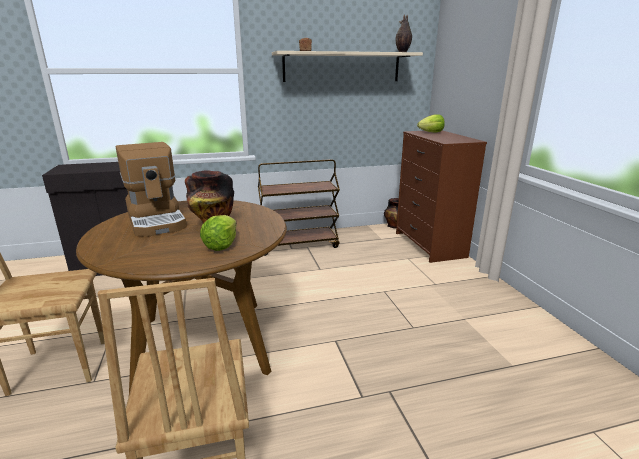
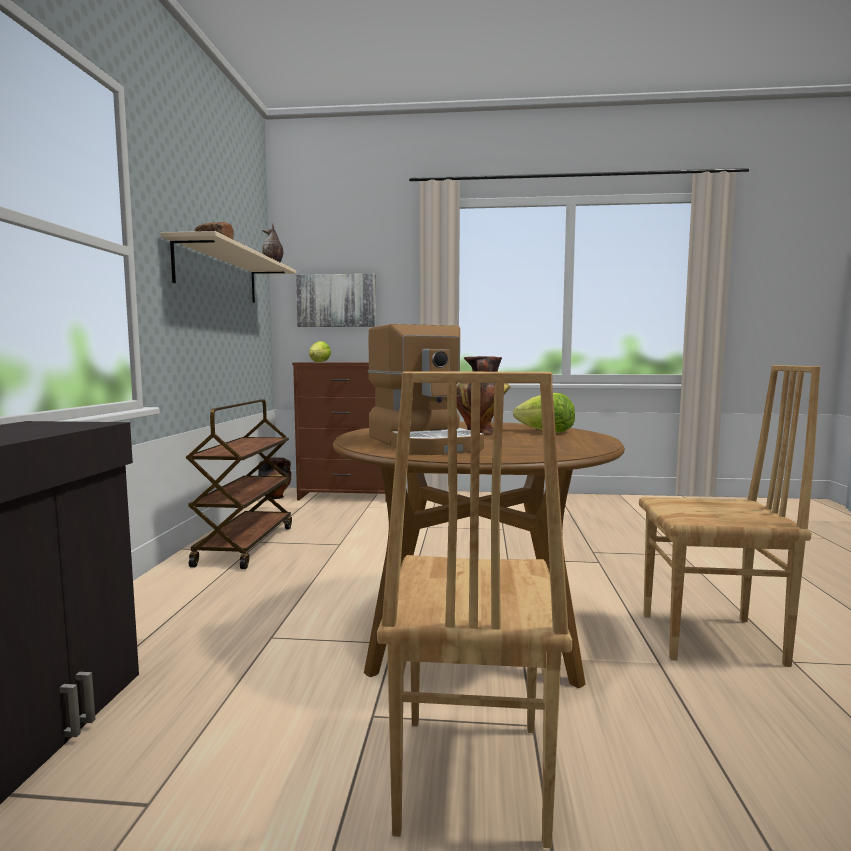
camera: 70 degrees left, 15 degrees down
(157, 220) = (425, 443): coffee machine -> coffee machine turned 75 degrees clockwise
(463, 76) = (336, 301): none -> picture

